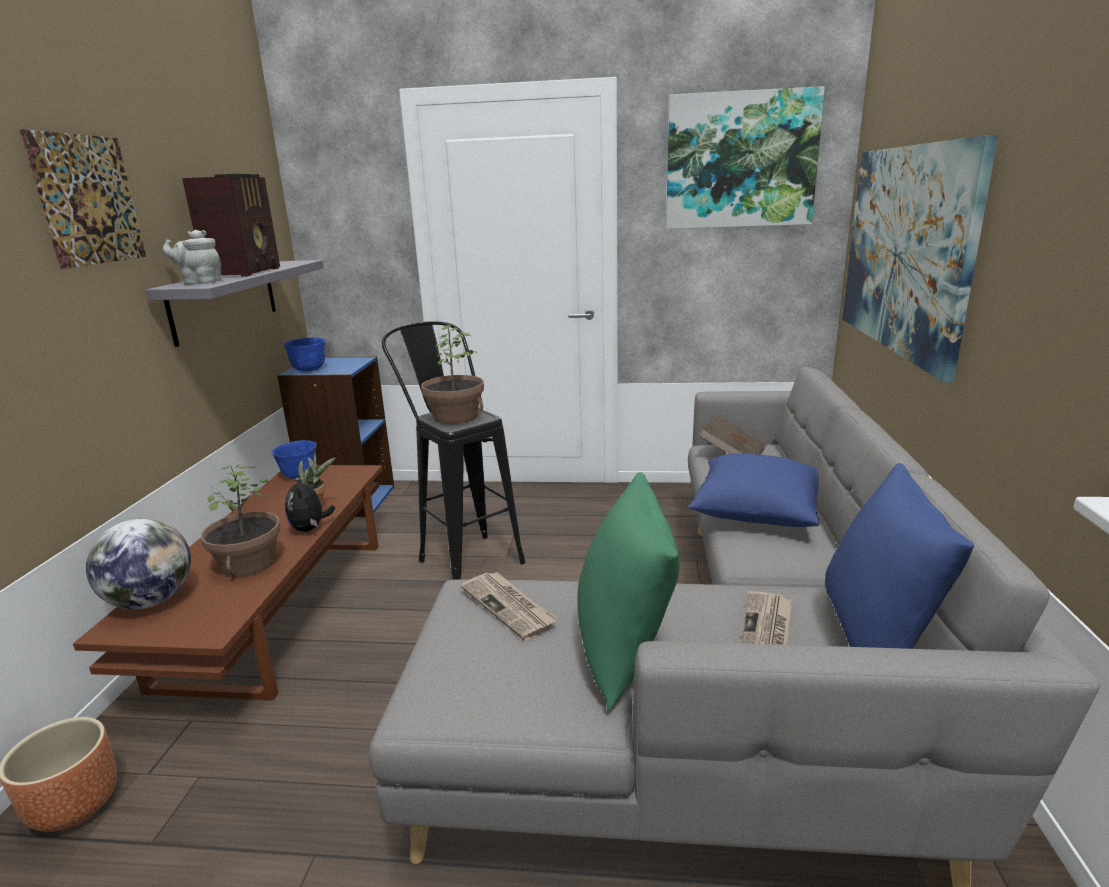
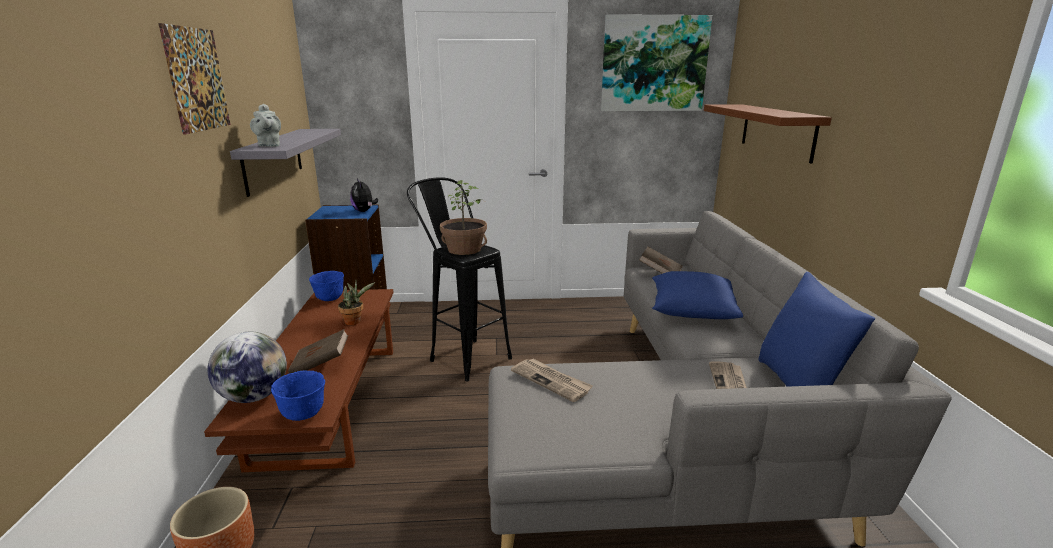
camera: 10 degrees left, 0 degrees up
(200, 282) = (269, 145): grey teapot -> grey teapot turned 105 degrees counterclockwise
(246, 272) = (293, 137): radio -> none
(248, 563) = (321, 365): potted plant -> brown book
(310, 369) = (330, 215): blue bowl -> blue bowl (304, 414)
(310, 529) = (358, 337): plush toy -> plush toy (364, 211)
(624, 650) = (643, 403): green pillow -> none
(905, 250) = (777, 131): picture -> brown shelf

